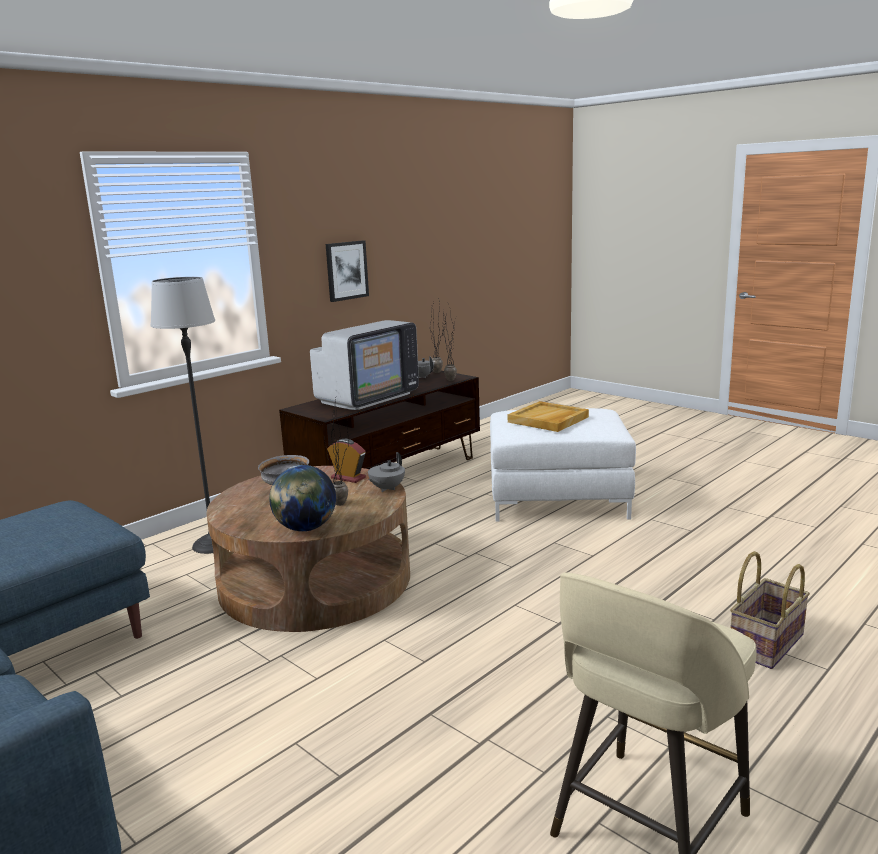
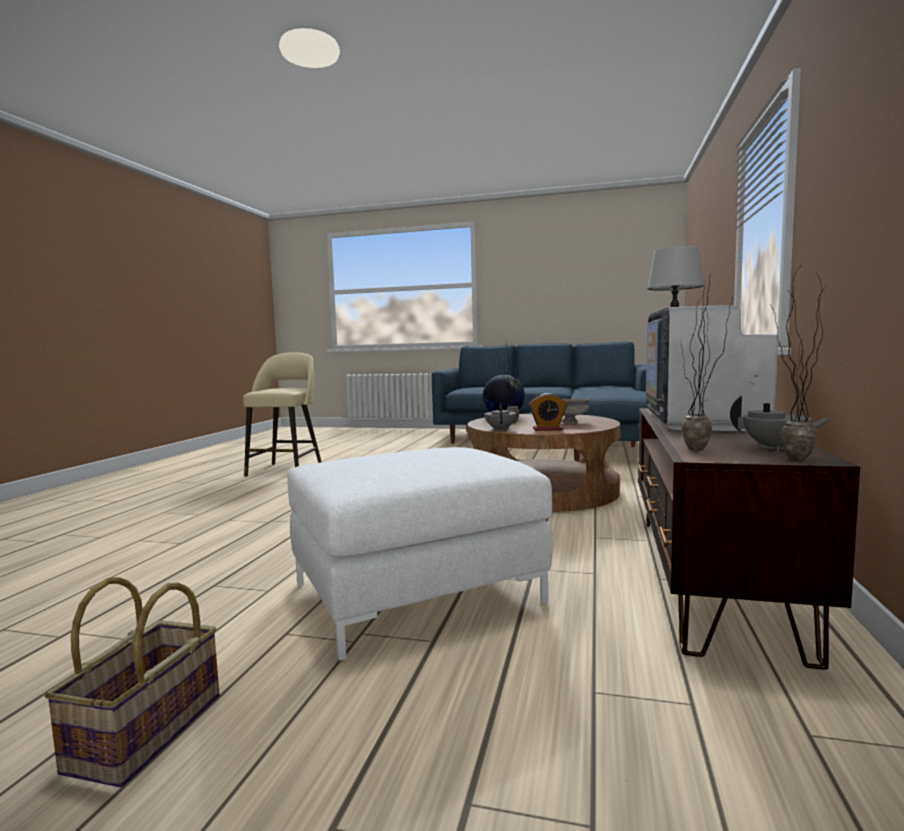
camera: 150 degrees right, 10 degrees down
(346, 270) = (853, 210): picture -> none
(548, 420) = (423, 456): beige tray -> none
(765, 643) = (196, 515): basket -> basket (148, 733)

